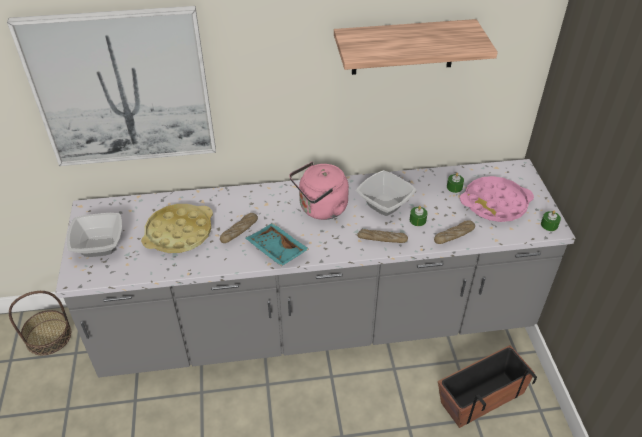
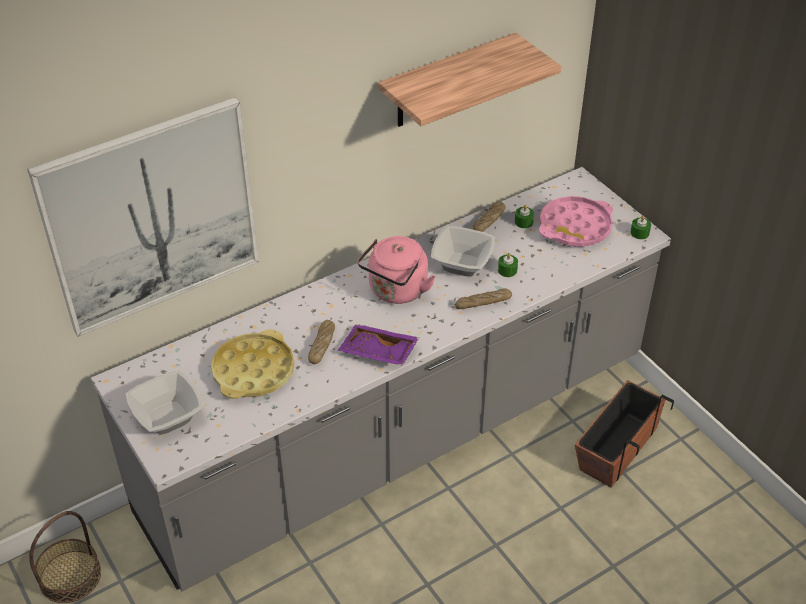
camera: 25 degrees left, 0 degrees up
(276, 250) = (377, 352): turquoise tray -> purple tray
(454, 235) = (553, 274): bread -> bread (488, 221)

